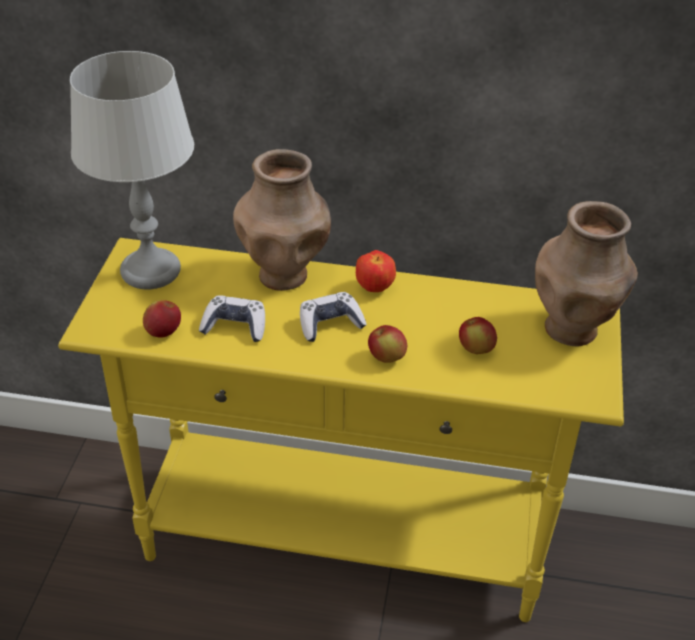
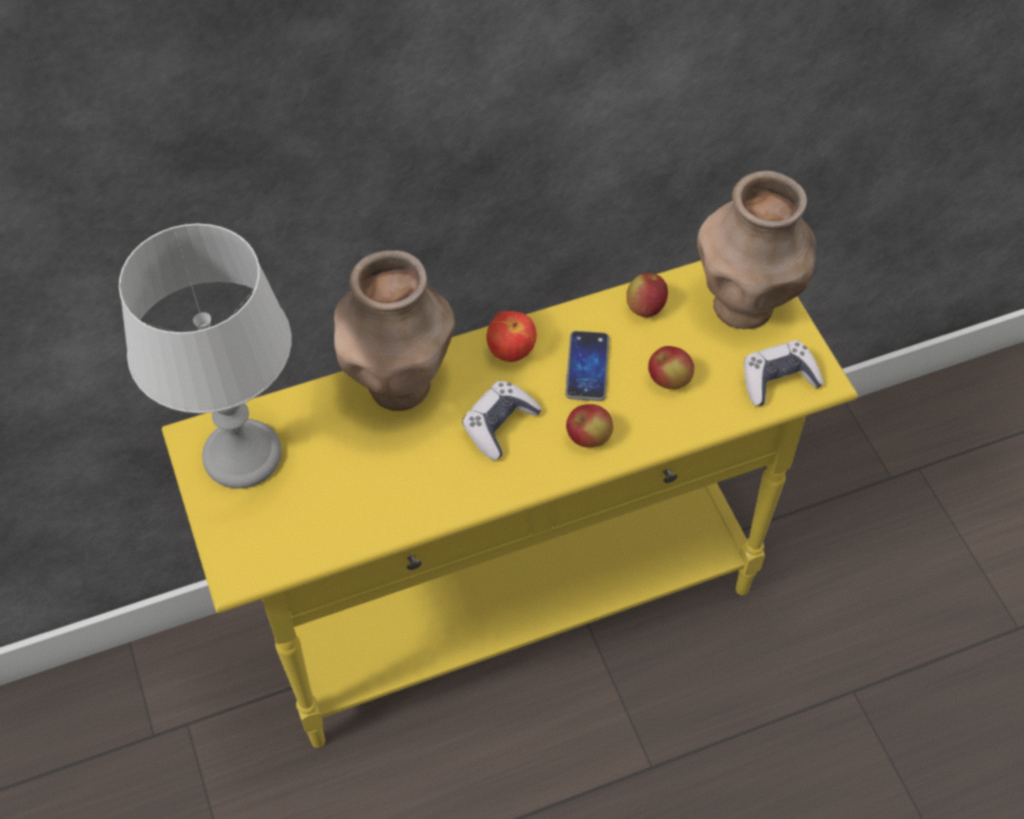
camera: 30 degrees left, 15 degrees up
(163, 332) = (326, 531): apple -> apple (645, 307)
(235, 326) = (400, 482): game controller -> game controller (778, 380)
(421, 317) = (587, 367): none -> phone

